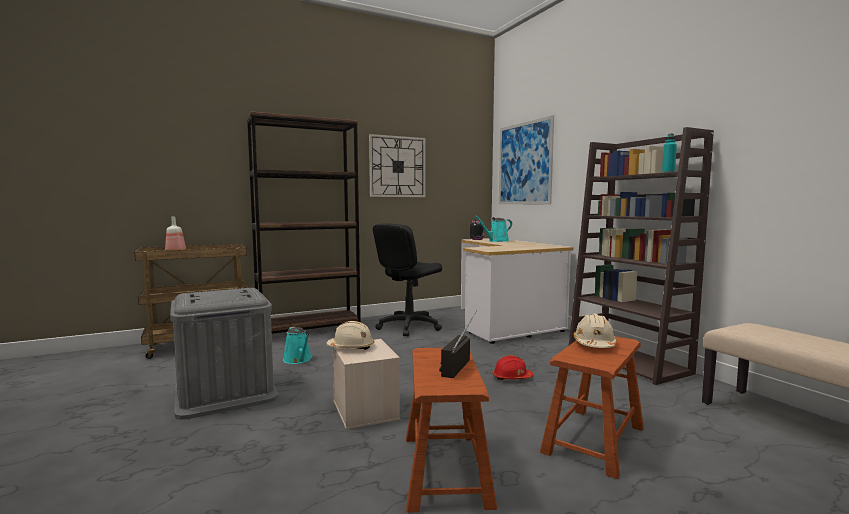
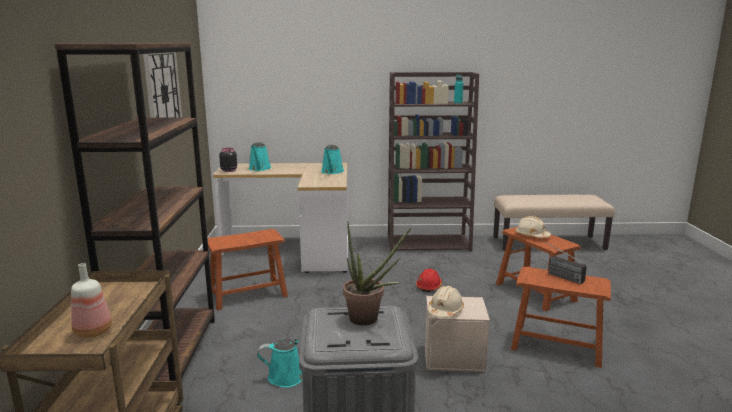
camera: 65 degrees left, 10 degrees up
(232, 296) = (369, 320): none -> potted plant
(408, 327) = (248, 294): black office chair -> brown stool
(524, 163) = (266, 78): picture -> none
(528, 247) = (332, 172): none -> turquoise watering can

